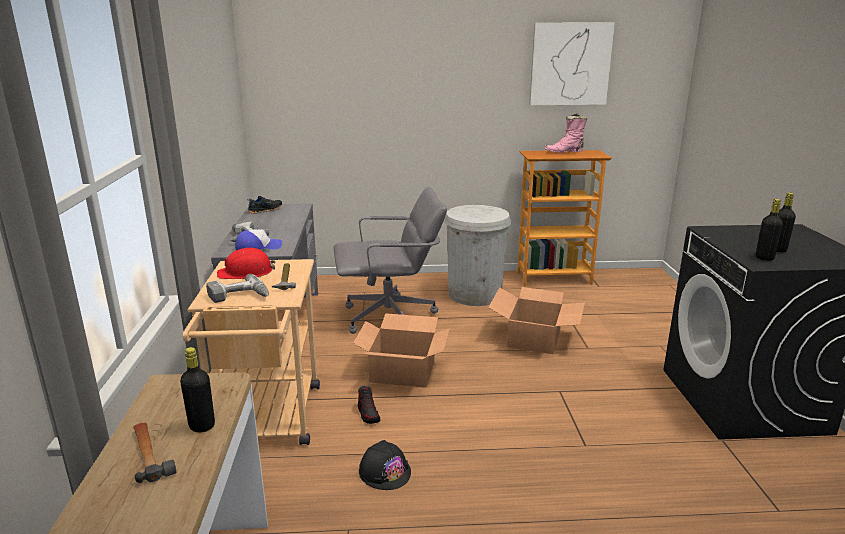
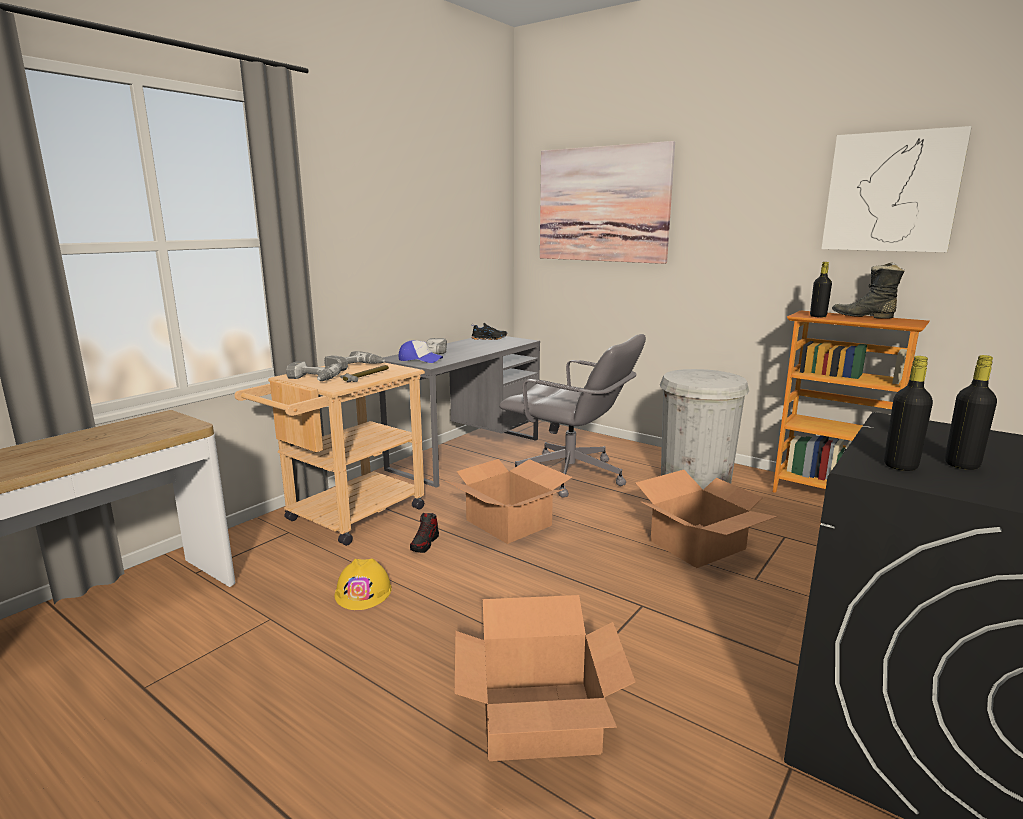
camera: 40 degrees right, 5 degrees down
(149, 454) = (62, 446): hammer -> none
(202, 426) = (117, 442): black bottle -> black bottle (818, 316)
(246, 272) = (355, 367): red hard hat -> power drill
(343, 71) = (603, 204): none -> picture
(385, 471) = (363, 592): black hard hat -> yellow hard hat
(564, 152) = (863, 316): pink boot -> black boot
(607, 485) = (540, 721): none -> cardboard box

